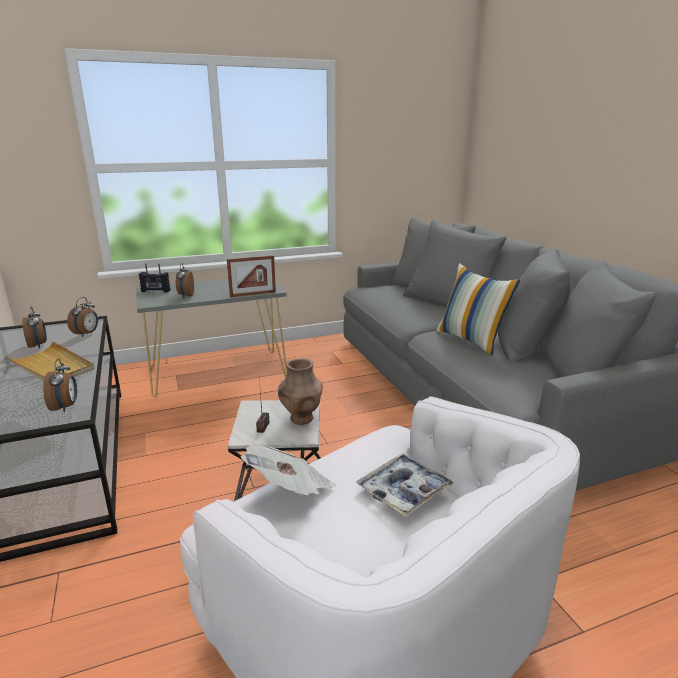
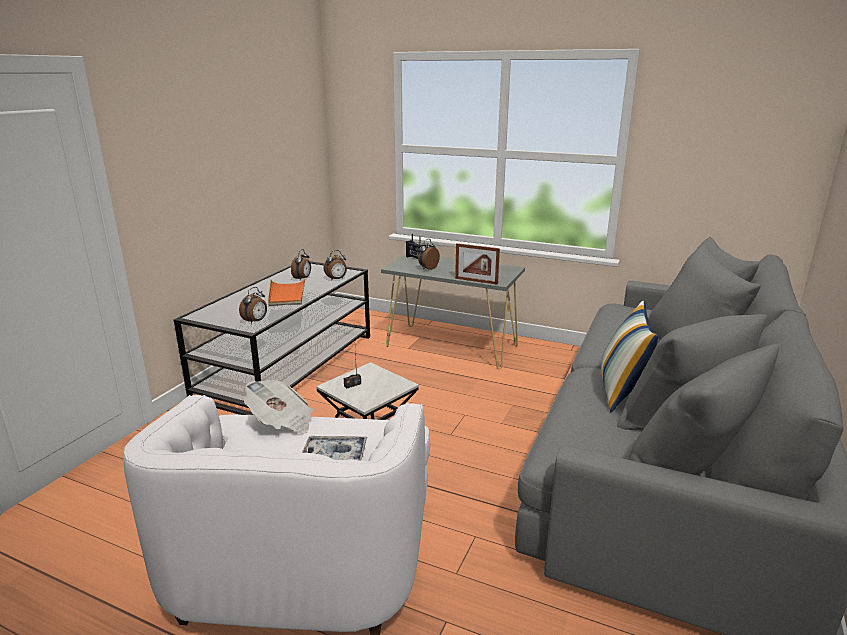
camera: 45 degrees right, 0 degrees up
(51, 366) = (287, 294): beige tray -> orange tray
(301, 419) = (383, 391): brown vase -> none

